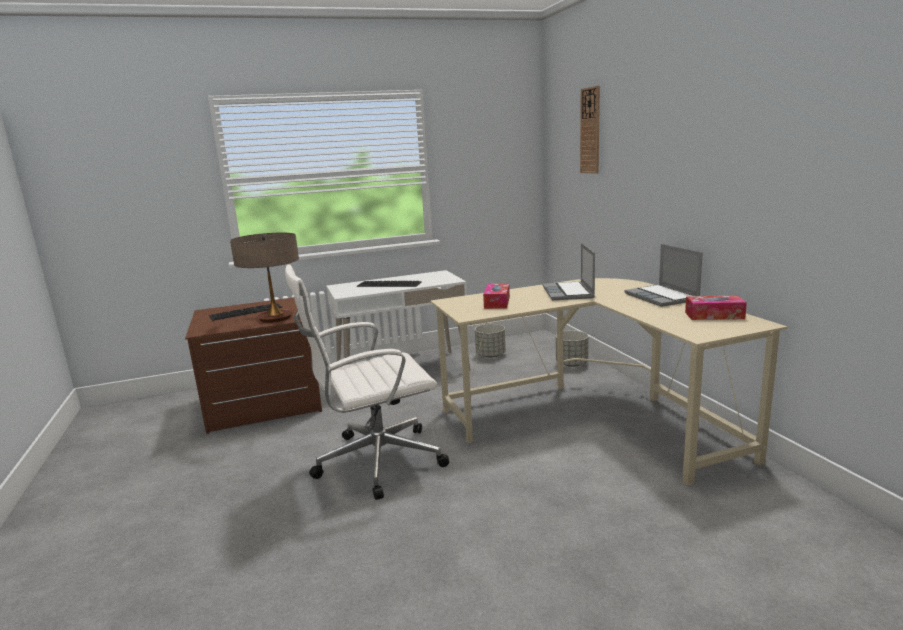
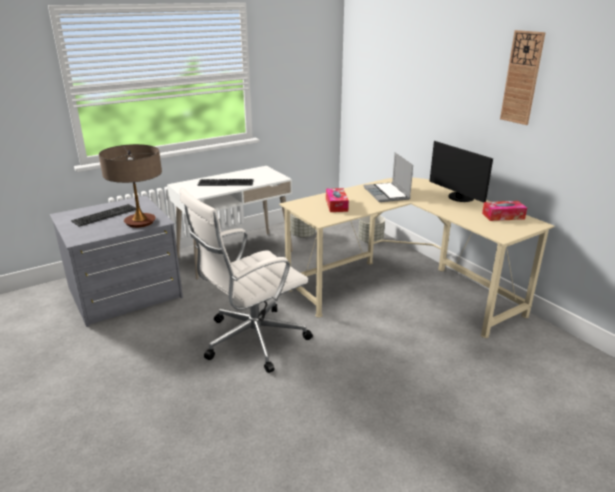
camera: 15 degrees left, 10 degrees up
(264, 403) = (125, 293): brown dresser -> grey dresser
(590, 131) = (392, 51): wall clock -> wall clock (522, 78)
(662, 297) = (459, 198): laptop -> monitor

